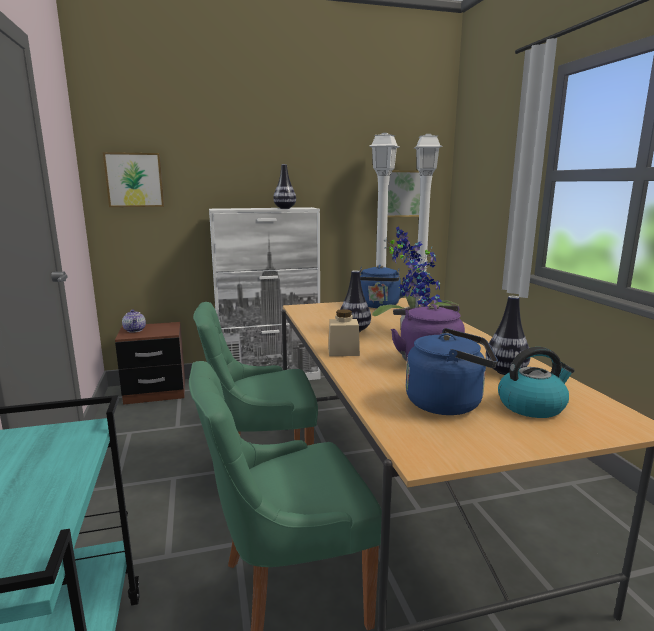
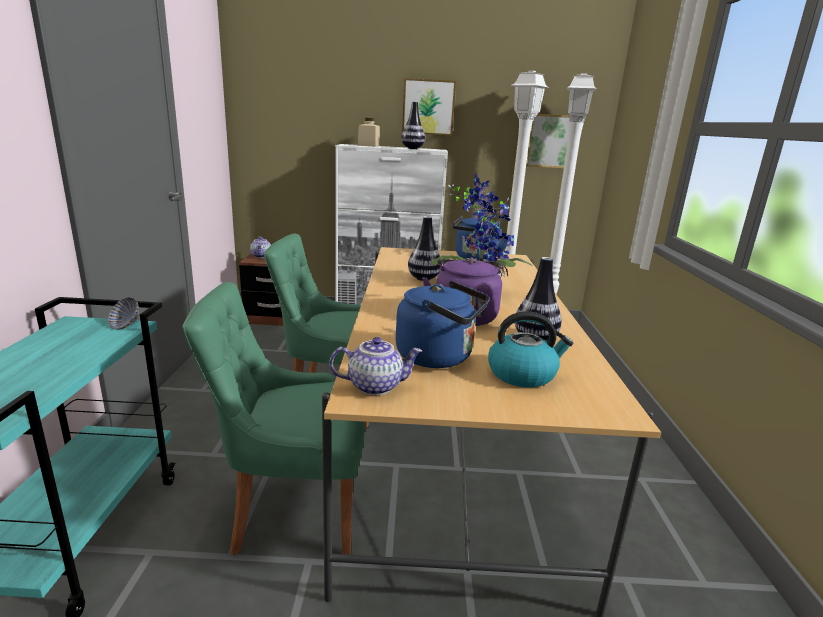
camera: 15 degrees right, 5 degrees up
(83, 428) = (125, 326): none -> bowl
(134, 180) = (273, 111): picture -> picture (428, 107)
(343, 352) = (391, 296): beige jar -> beige jar (368, 146)
(425, 442) = (375, 386): none -> teapot

